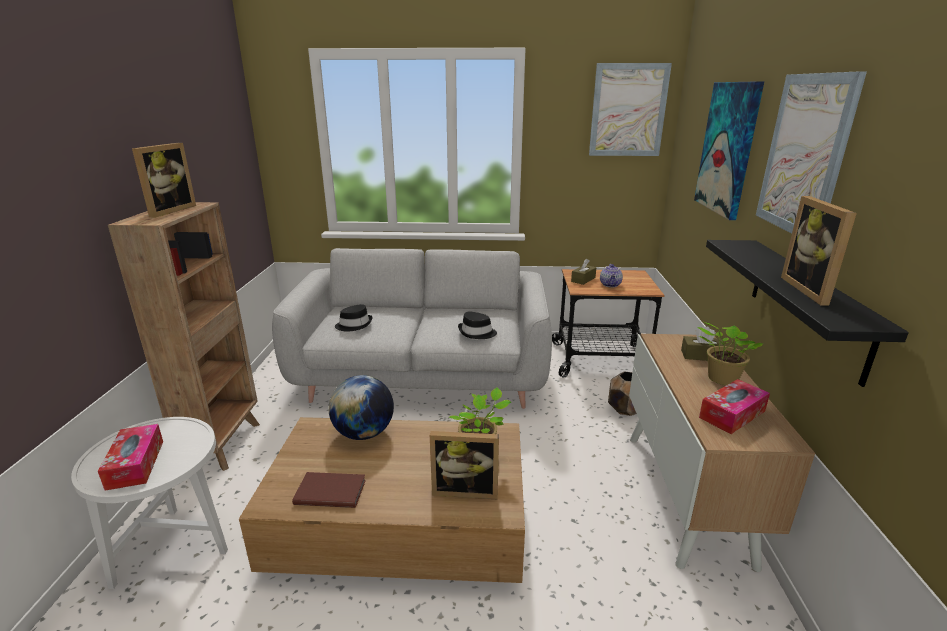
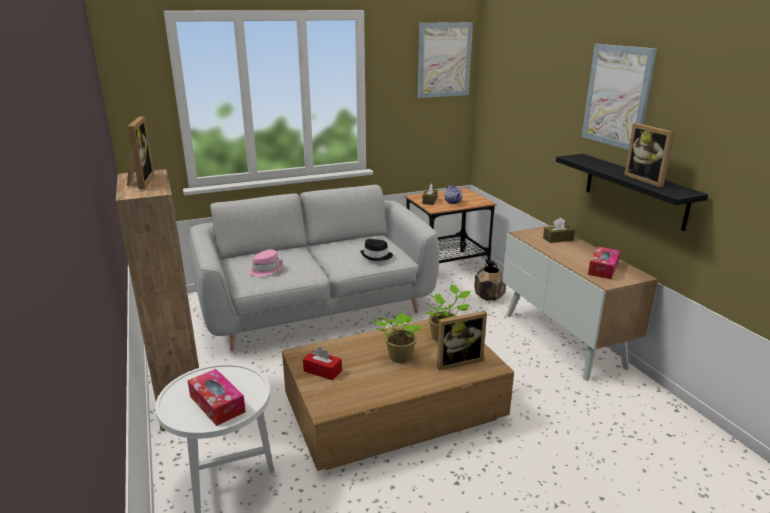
camera: 25 degrees left, 0 degrees up
(311, 454) = (322, 371): none -> red tissue box
(330, 491) = (365, 388): brown book -> none
(354, 324) = (265, 269): black hat -> pink hat
(364, 433) = (348, 347): globe -> none
(720, 379) = (580, 250): potted plant -> potted plant (399, 357)
(728, 148) = (543, 90): picture -> none

